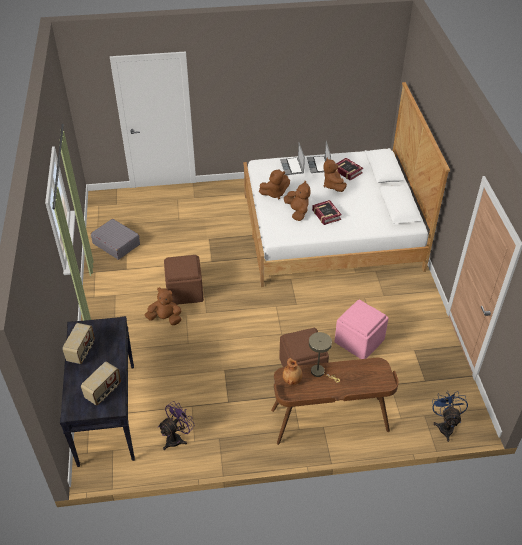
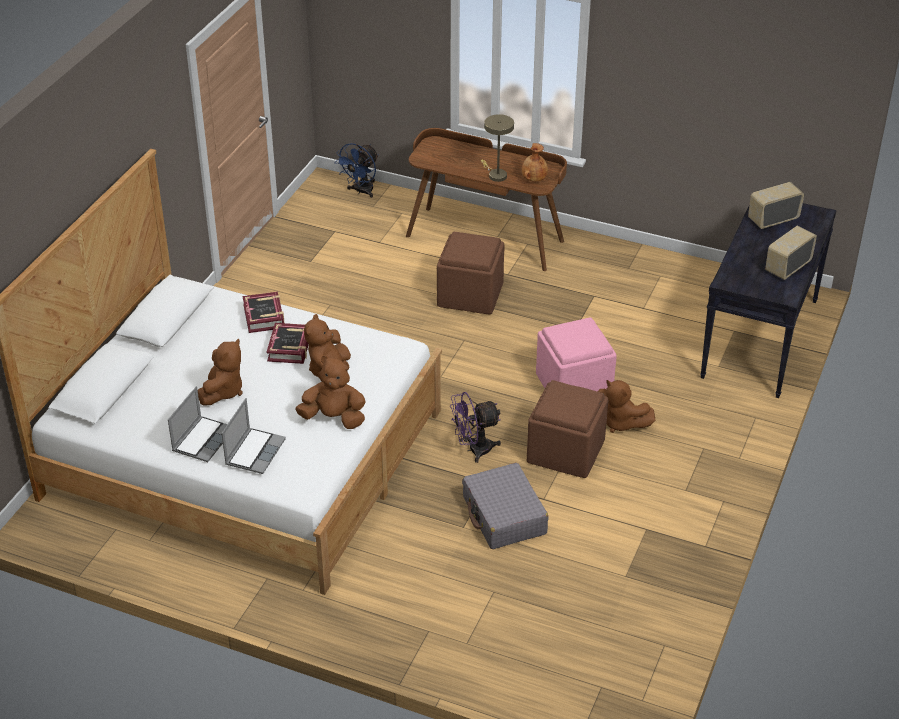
camera: 150 degrees left, 5 degrees down
(116, 244) = (642, 588): grey suitcase -> grey suitcase (504, 516)
(177, 438) = (680, 285): purple fan -> purple fan (474, 449)
(347, 171) = (168, 408): book -> book (264, 316)
(358, 341) = (368, 295): pink ottoman -> pink ottoman (574, 385)

